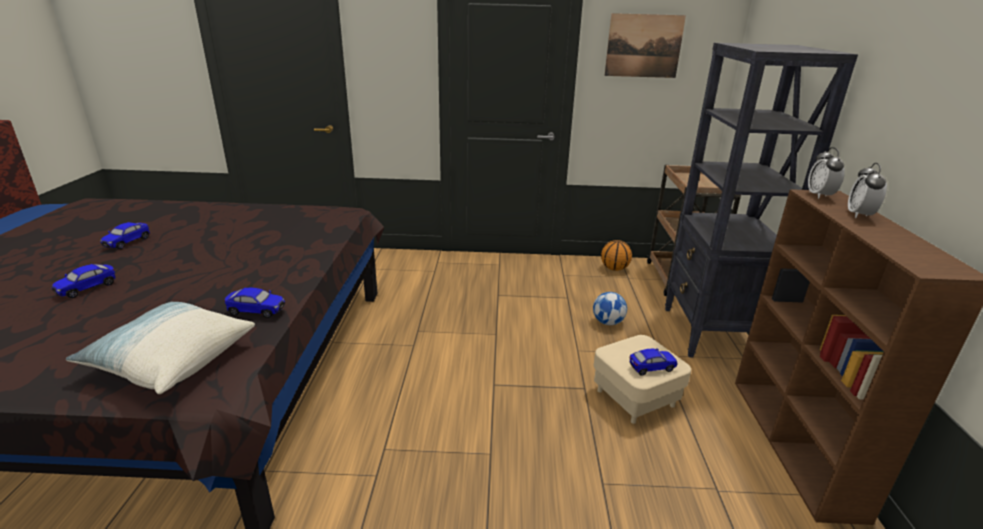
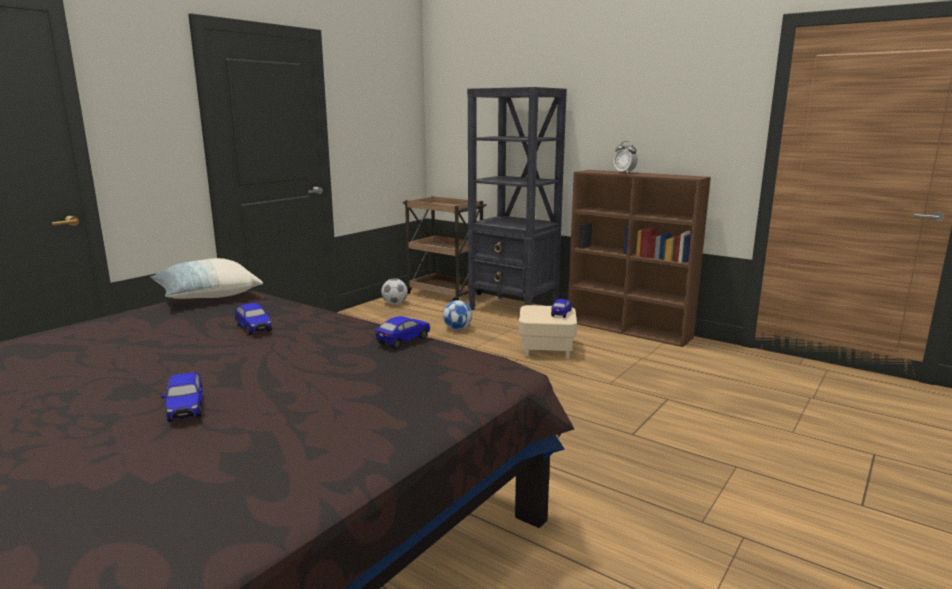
camera: 55 degrees left, 10 degrees down
(127, 242) = (64, 384): toy car -> toy car (254, 328)
(171, 361) = (447, 377): pillow -> pillow (207, 296)
(614, 268) = (394, 304): basketball -> football
(643, 46) = (369, 101): picture -> none
(819, 195) = (591, 171): alarm clock -> none

